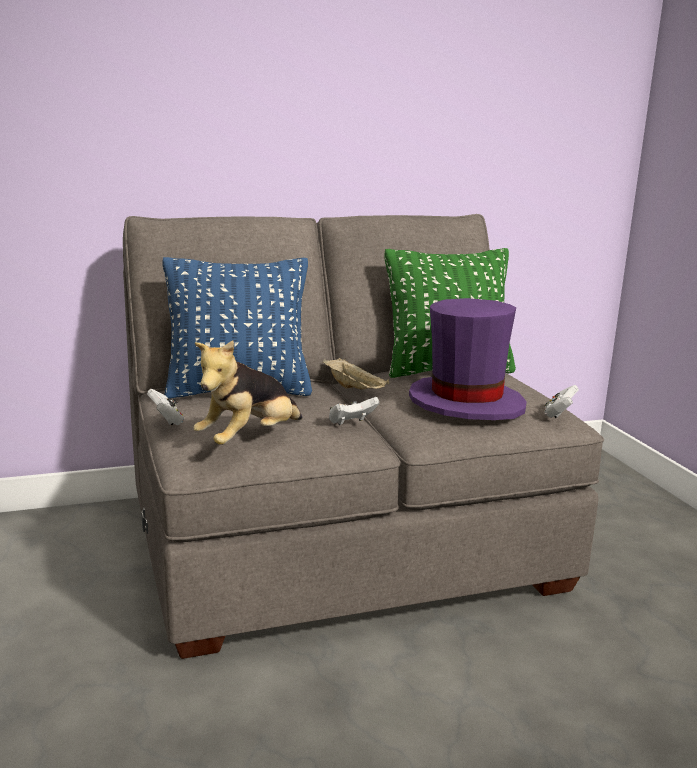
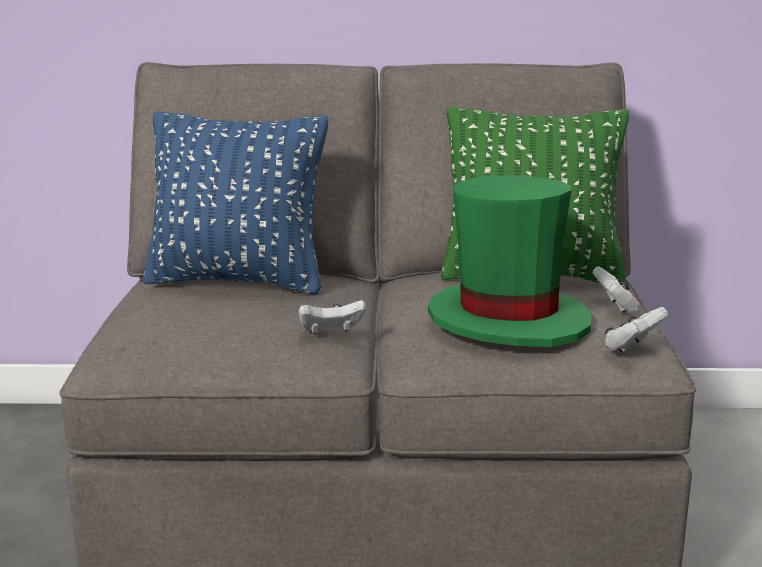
camera: 20 degrees right, 0 degrees up
(167, 421) = (119, 310): white game controller -> white game controller (615, 307)
(249, 440) = (184, 341): plush toy -> none
(355, 389) = (386, 291): beige tray -> none
(466, 403) = (508, 320): purple hat -> green hat

